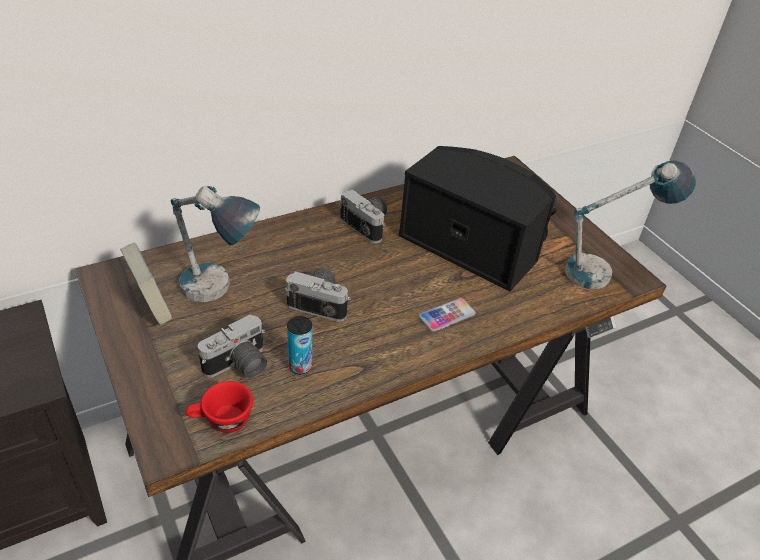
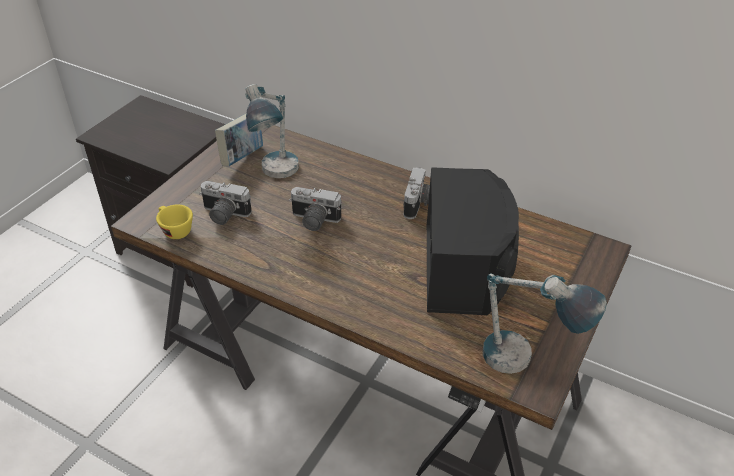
camera: 60 degrees right, 0 degrees up
(221, 421) = (174, 230): red cup -> yellow cup
(300, 366) = (245, 239): can -> none
(321, 302) = (313, 221): camera -> camera turned 120 degrees clockwise
(447, 315) = (361, 287): phone -> none

